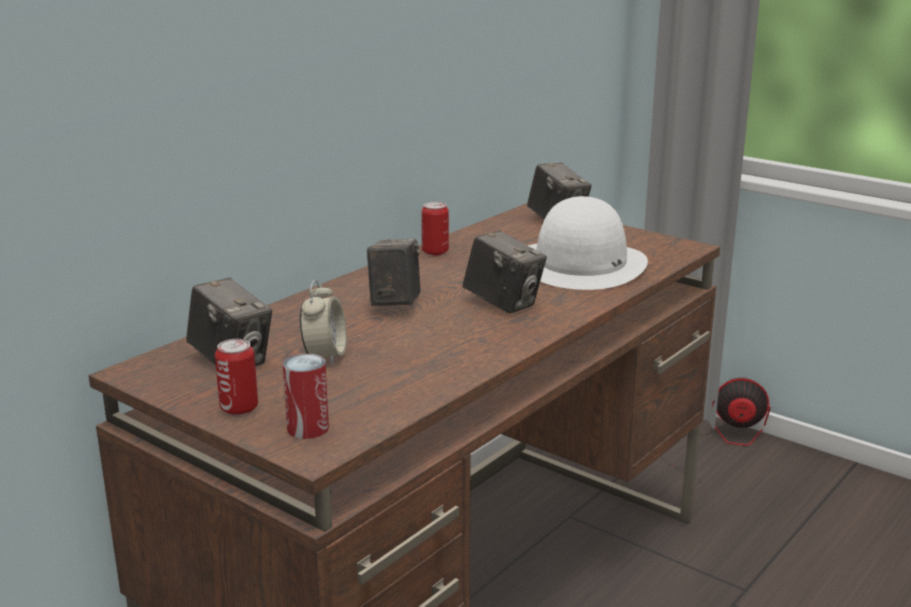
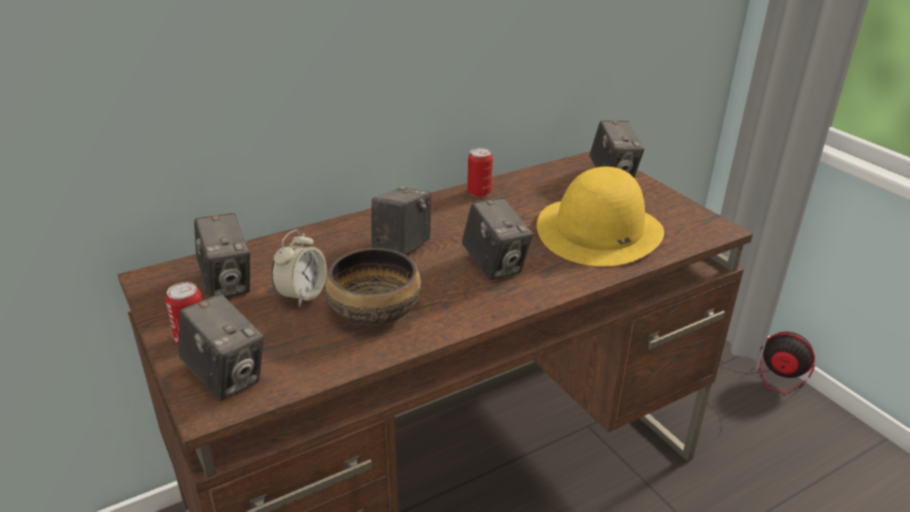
camera: 20 degrees right, 10 degrees up
(308, 428) = (226, 377): can -> camera
(412, 354) = (373, 310): none -> bowl
(581, 264) = (599, 231): white hat -> yellow hat

